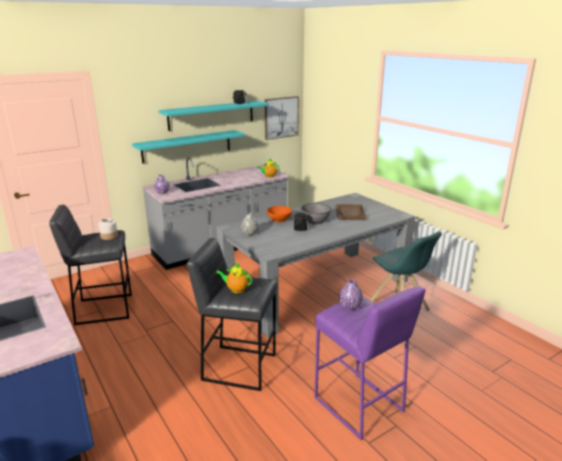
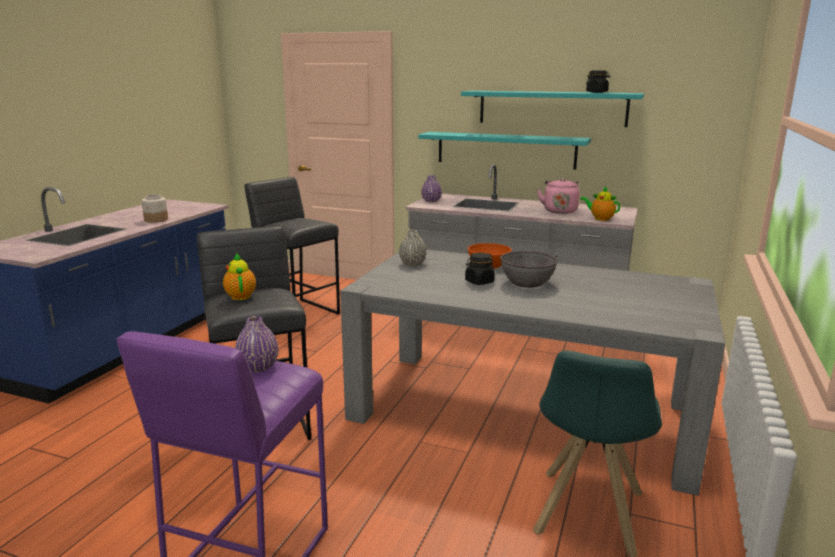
camera: 55 degrees right, 5 degrees down
(109, 236) = (306, 223): jar -> jar (156, 220)
(240, 177) = (559, 210): none -> pink kettle
(281, 117) = (692, 130): picture -> none
(350, 213) = (609, 295): brown tray -> none

